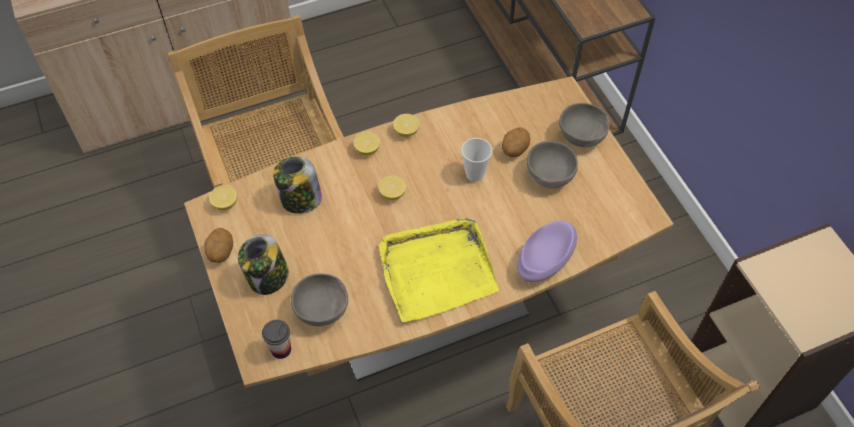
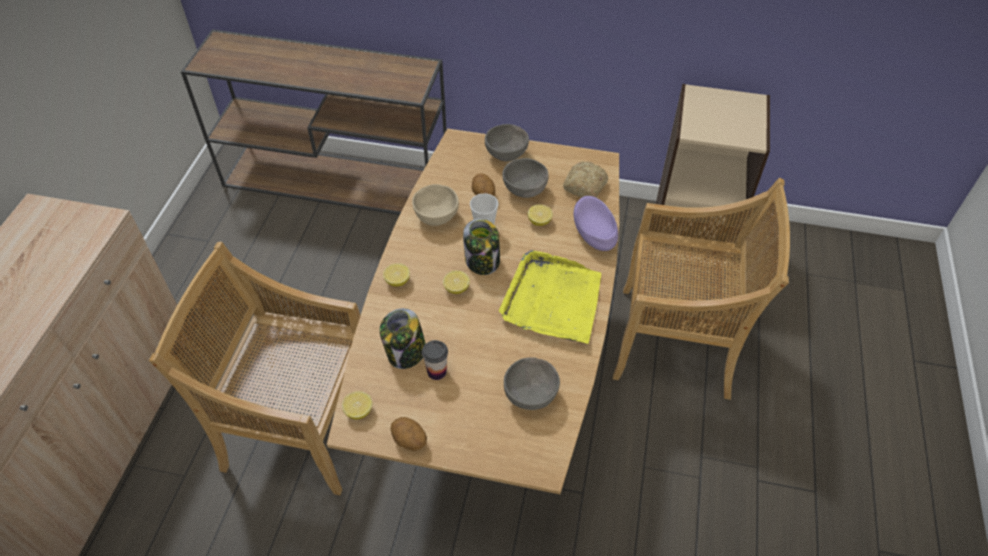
camera: 55 degrees left, 5 degrees down
(268, 278) = (466, 418): jar -> jar (482, 261)
(281, 349) = (546, 445): cup -> cup (437, 371)
(406, 131) = (403, 247): lemon -> lemon (539, 221)
(459, 133) = (437, 217): none -> beige bowl
(597, 220) = (584, 187): none -> bread

